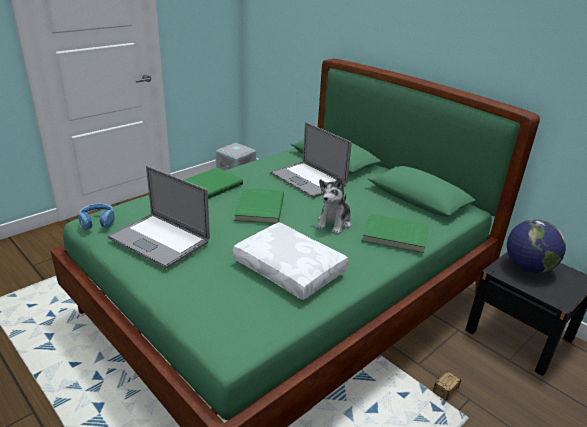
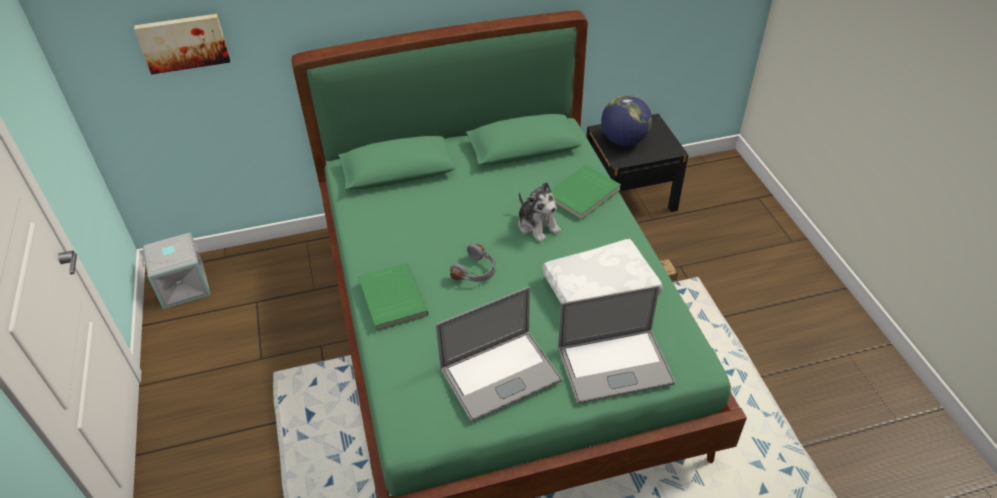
camera: 60 degrees left, 15 degrees up
(97, 222) = (419, 428): blue headphones -> none
(258, 208) = (476, 271): green book -> grey headphones
(290, 27) = (183, 42): none -> picture
(308, 179) = (431, 209): laptop -> laptop (614, 366)

